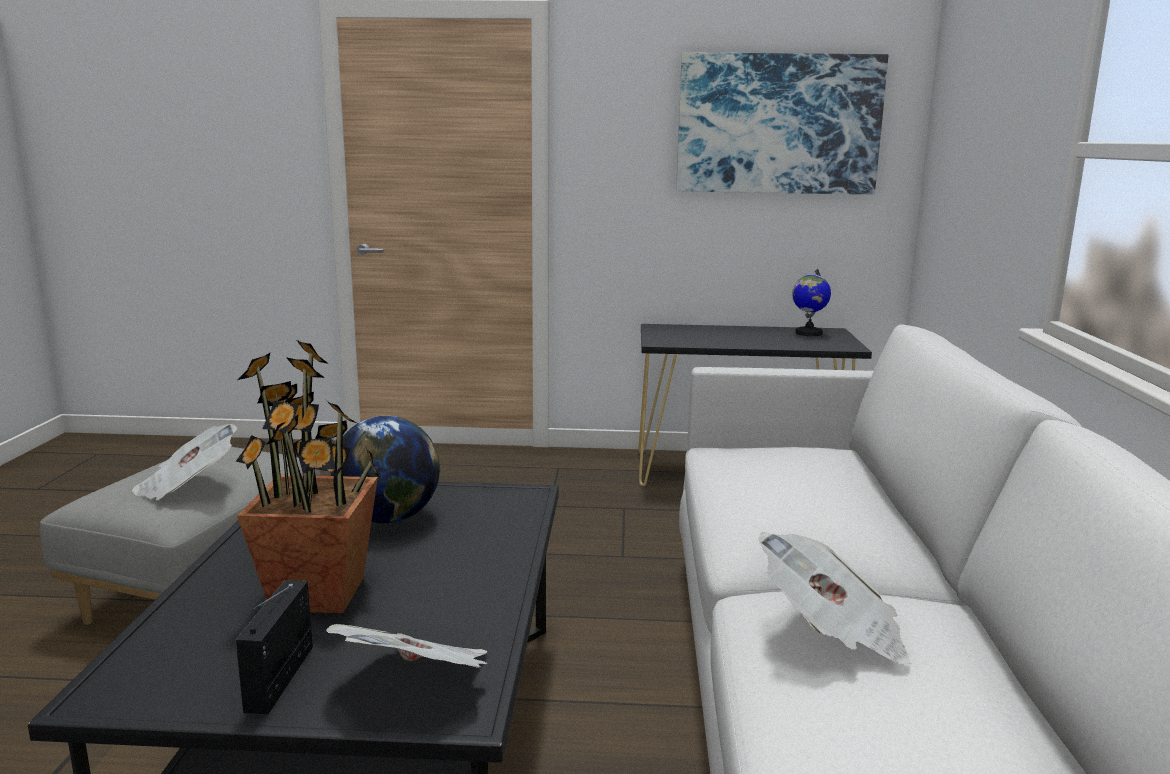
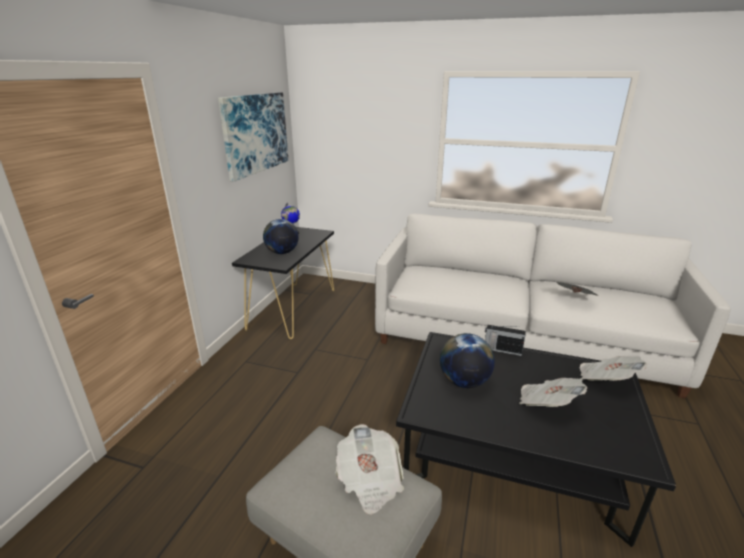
camera: 75 degrees left, 10 degrees up
(281, 676) = (615, 411): radio -> radio (502, 350)
(318, 595) = (546, 403): potted plant -> newspaper
(711, 337) = (282, 252): none -> globe

